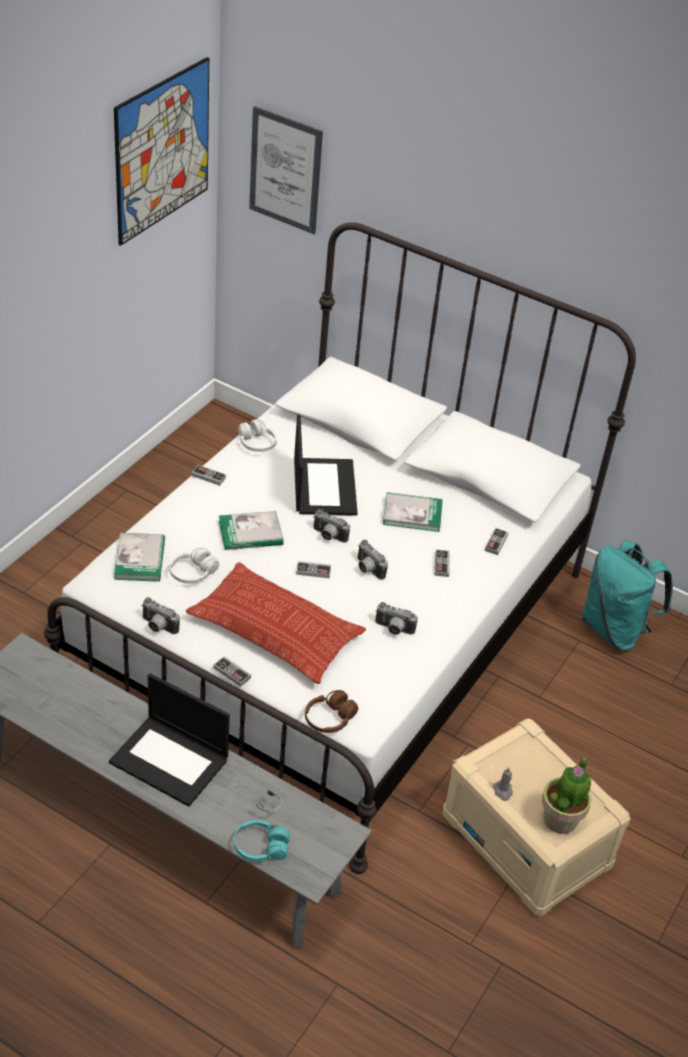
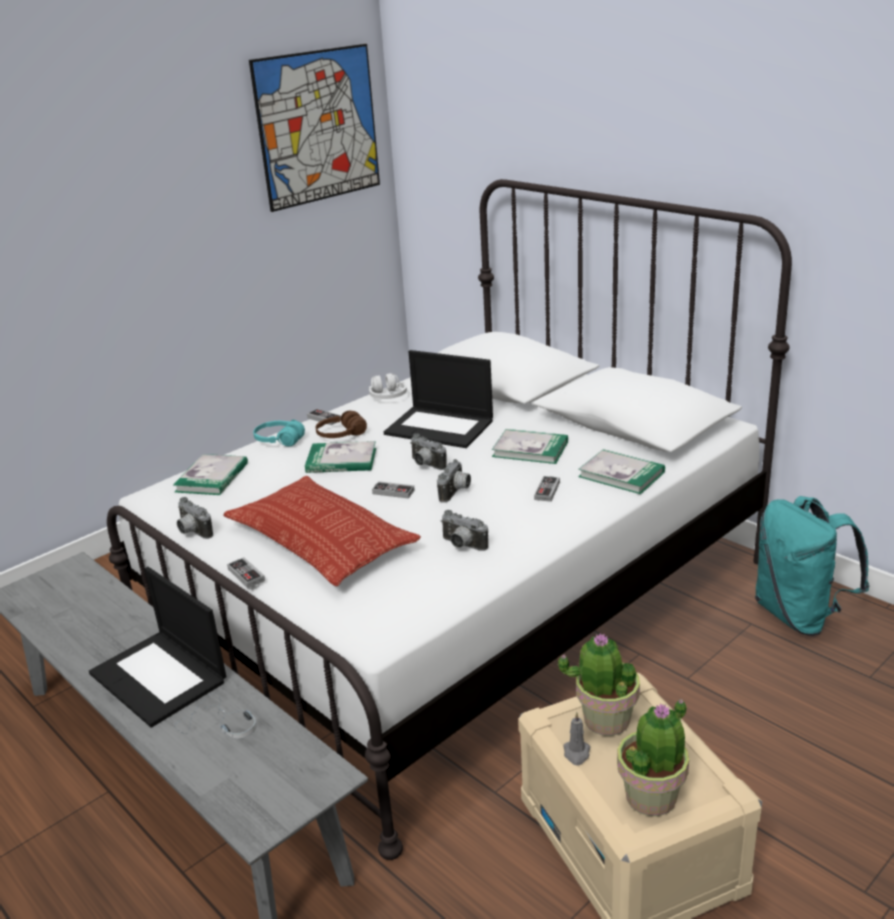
camera: 20 degrees right, 15 degrees down
(193, 573) = (260, 490): white headphones -> none
(261, 847) = (212, 783): turquoise headphones -> turquoise headphones (279, 440)
(285, 170) = (443, 149): picture -> none
(323, 486) = (441, 427): laptop -> laptop turned 105 degrees clockwise
(329, 719) = (338, 627): brown headphones -> brown headphones (341, 435)
(367, 569) = (456, 492): camera -> camera turned 135 degrees counterclockwise
(496, 543) = (621, 474): game controller -> book
(515, 761) = (605, 719): none -> potted plant

